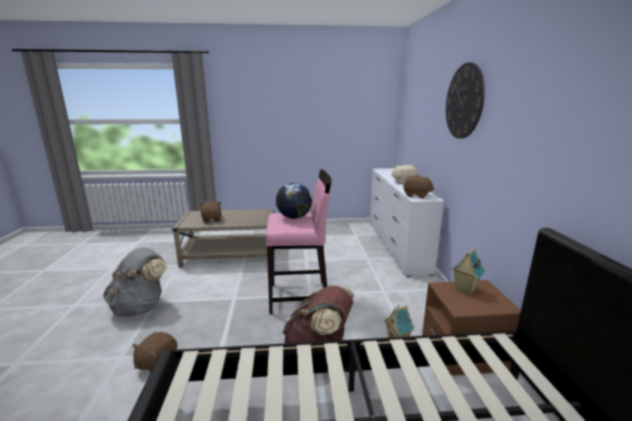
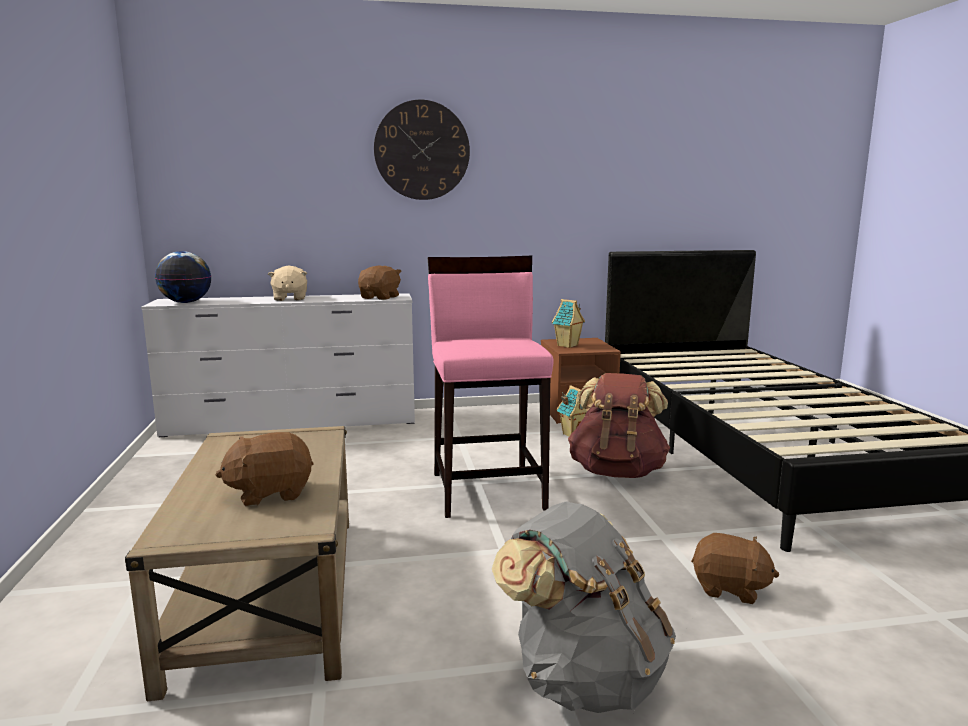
camera: 95 degrees left, 5 degrees down
(294, 217) = (479, 341): globe -> globe (186, 302)

